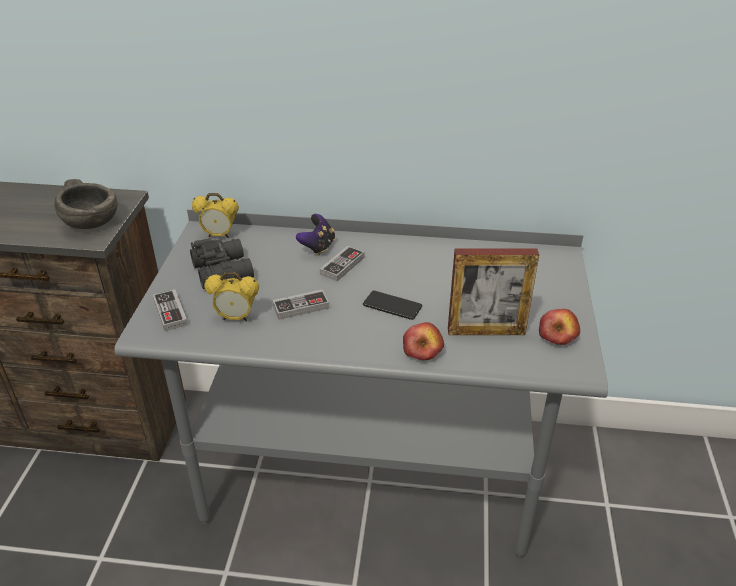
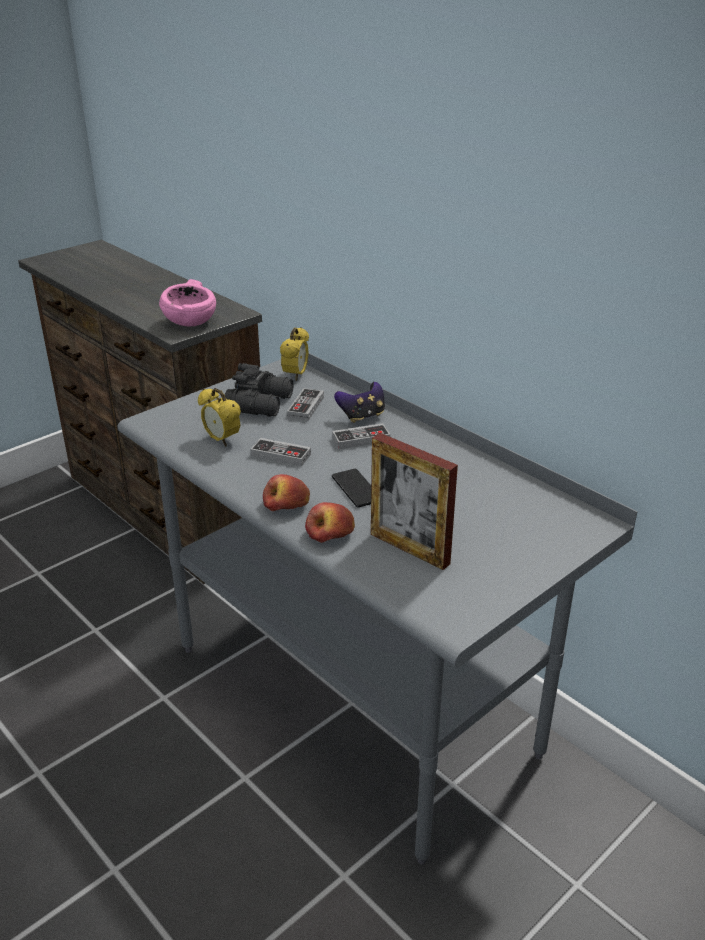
camera: 40 degrees right, 5 degrees down
(92, 222) = (191, 322): grey bowl -> pink bowl
(170, 312) = (183, 415): game controller -> game controller (306, 407)
(219, 235) = (295, 375): alarm clock -> alarm clock turned 120 degrees counterclockwise
(558, 335) = (476, 587): apple -> apple (286, 505)

